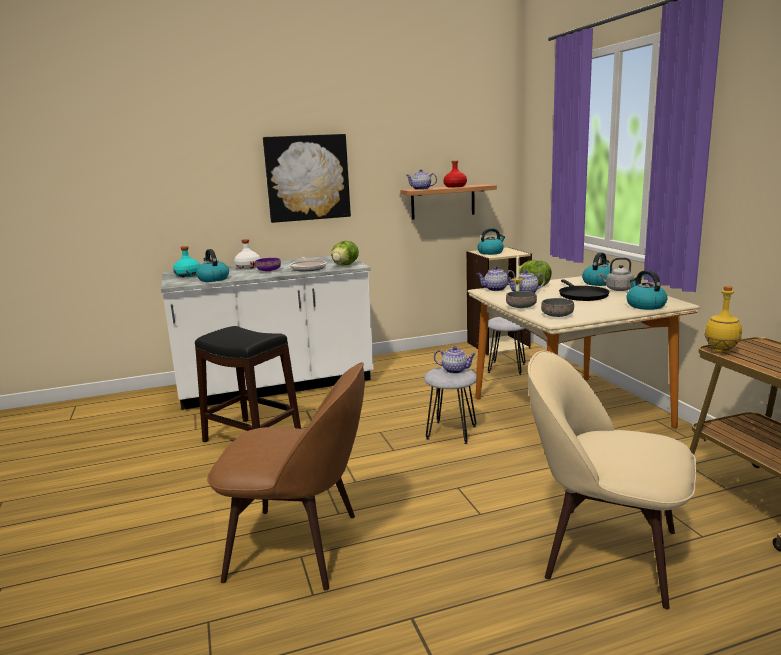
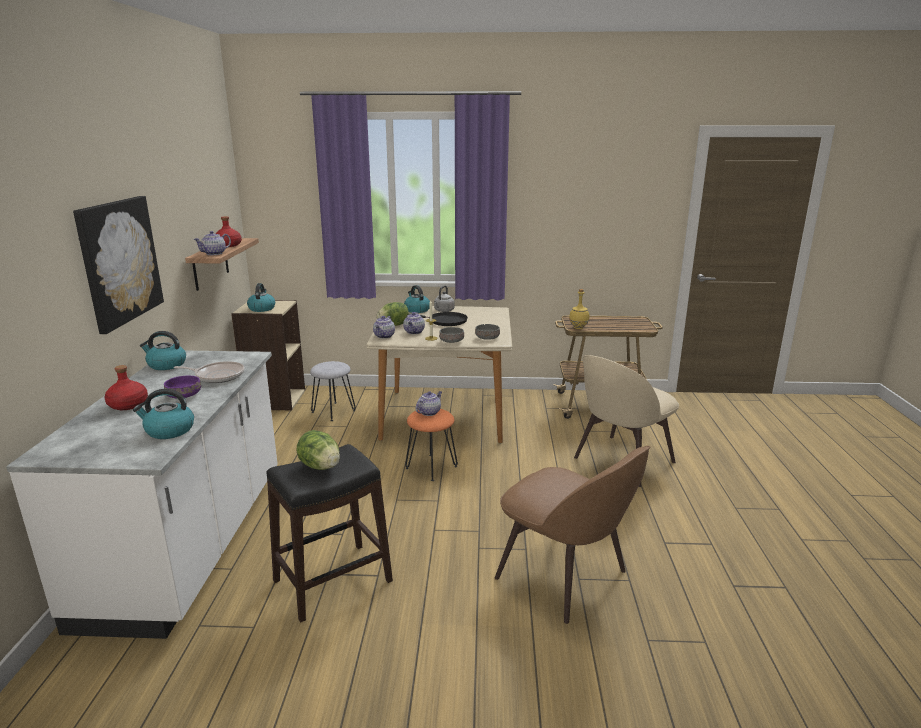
camera: 70 degrees left, 5 degrees up
(188, 275) = (98, 446): turquoise bottle -> none
(248, 267) = (127, 405): white bottle -> red bottle
(299, 547) = (565, 577): brown chair -> brown chair turned 105 degrees clockwise
(345, 265) = (239, 359): lettuce -> lettuce (320, 466)
(451, 432) = (431, 467): grey stool -> orange stool
(645, 305) = (493, 316): kettle -> kettle (166, 365)

